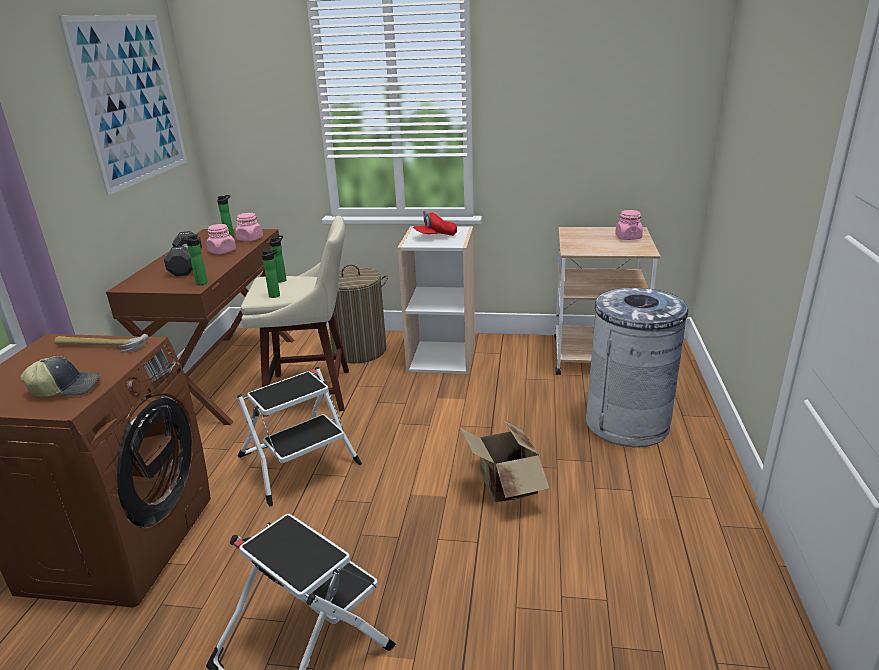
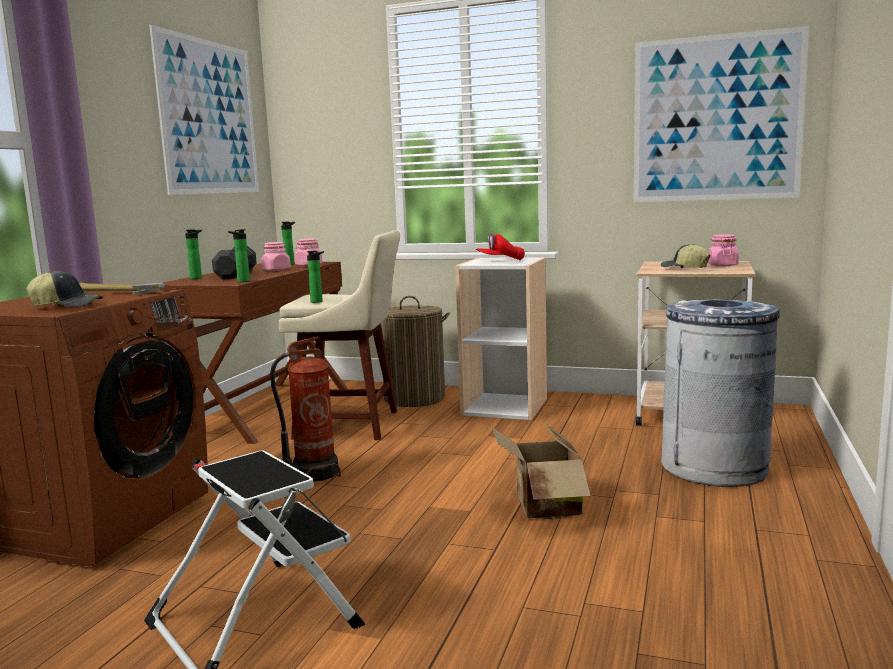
camera: 10 degrees right, 15 degrees down
(282, 280) = (330, 295): bottle -> bottle (197, 278)
(297, 462) = (312, 474): step ladder -> fire extinguisher
(598, 244) = (684, 268): none -> cap
(625, 100) = (716, 119): none -> picture

